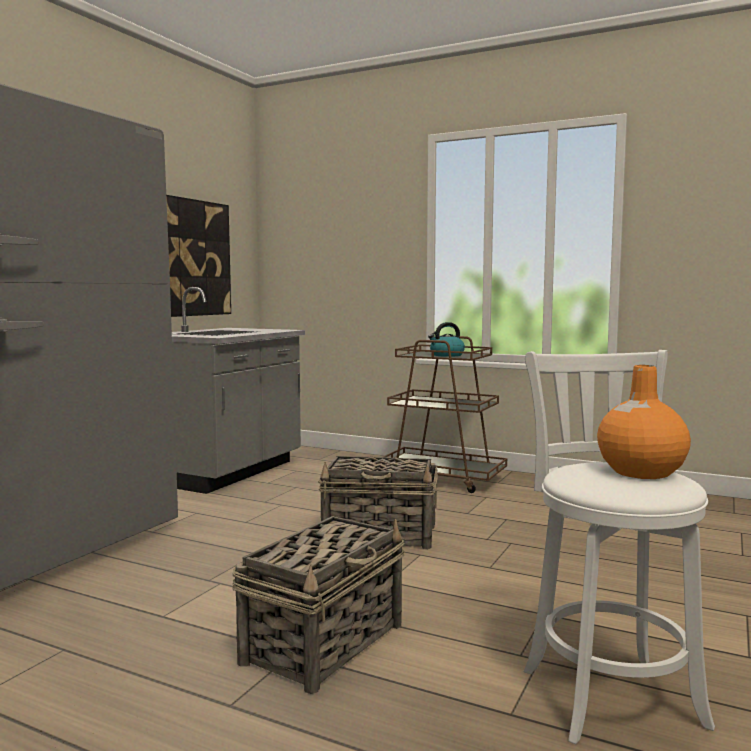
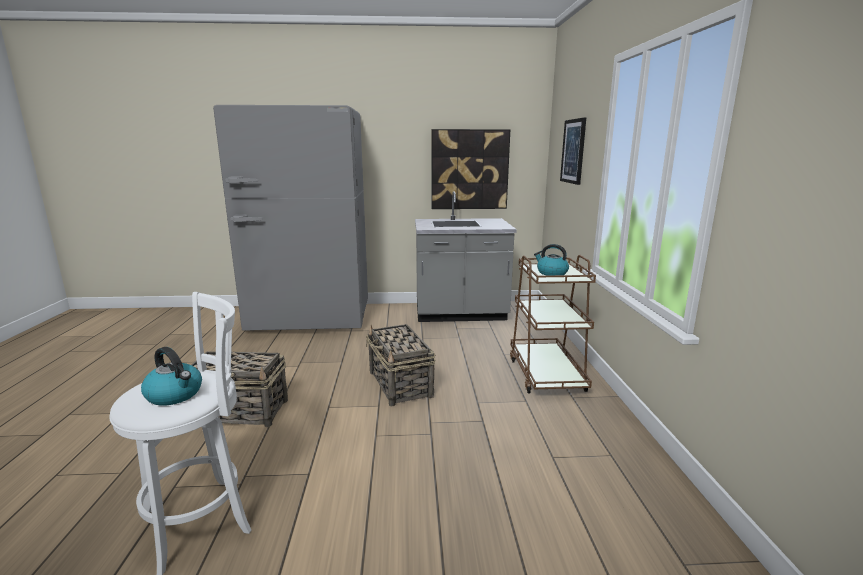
camera: 60 degrees right, 10 degrees up
(343, 234) = (573, 151): none -> picture
(640, 472) = (175, 395): orange vase -> kettle

